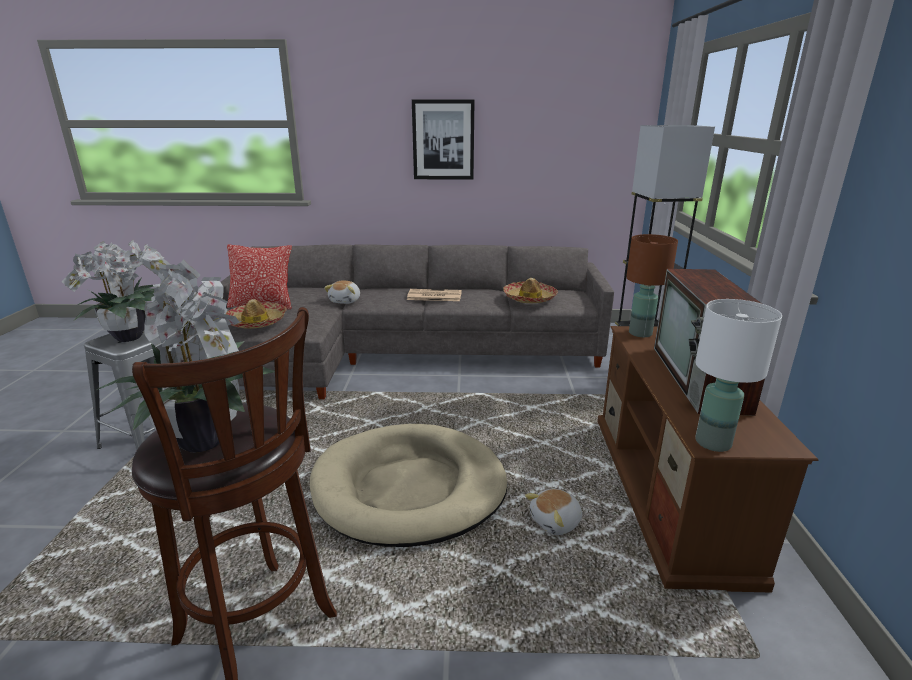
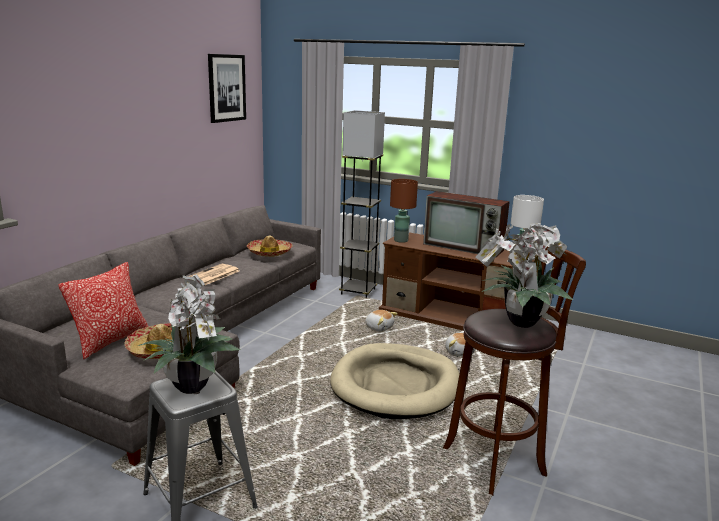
camera: 65 degrees left, 5 degrees down
(346, 301) = (159, 307): plush toy -> plush toy (379, 327)
(443, 140) = (137, 130): picture -> picture (226, 88)

